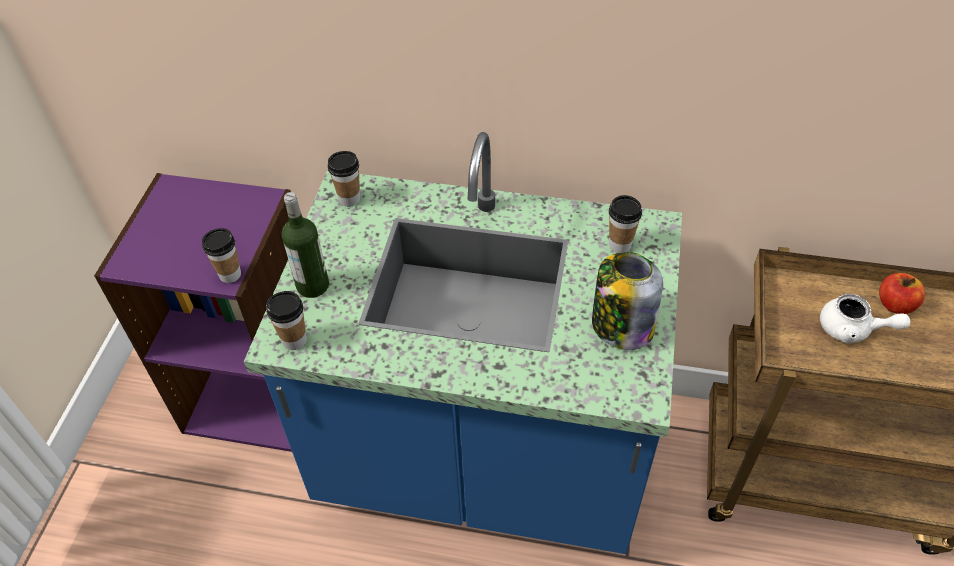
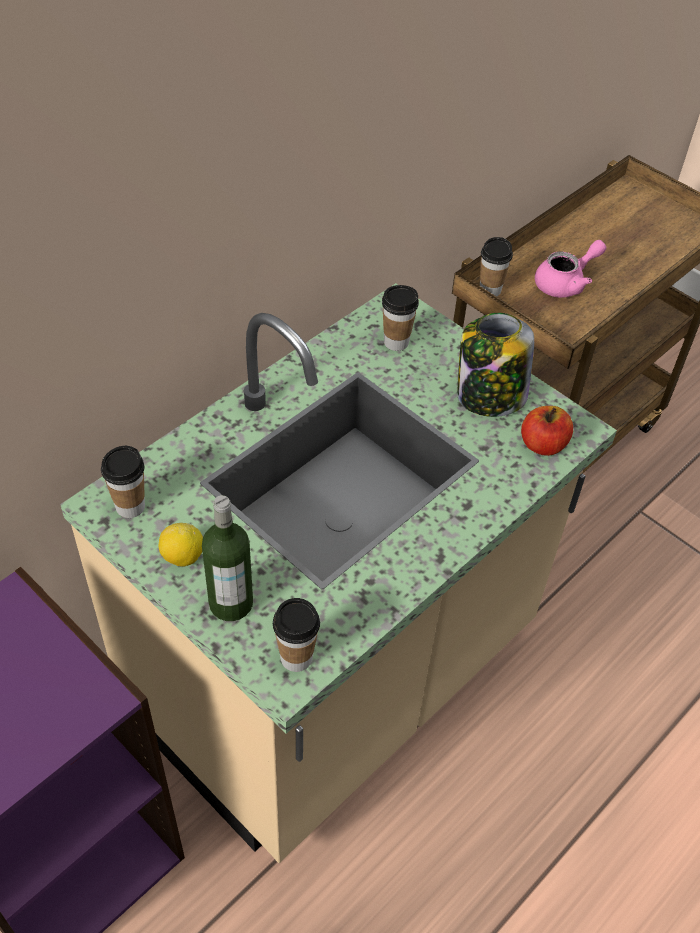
camera: 60 degrees left, 0 degrees up
(230, 275) = (102, 692): cup -> cup (490, 290)
(330, 243) = (182, 557): none -> lemon
(482, 460) = (337, 678): blue counter -> beige counter
(852, 330) = (565, 283): white teapot -> pink teapot
(895, 304) = (561, 246): apple -> apple (543, 445)

